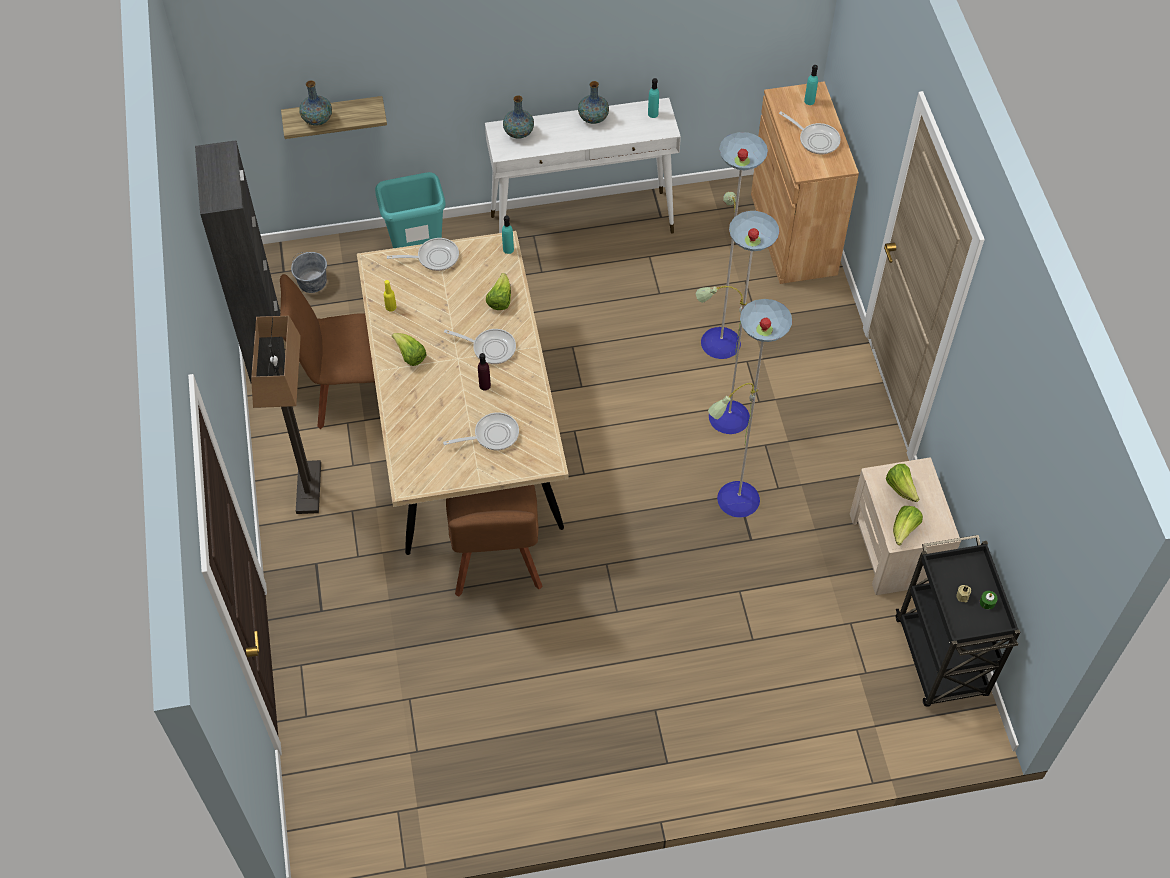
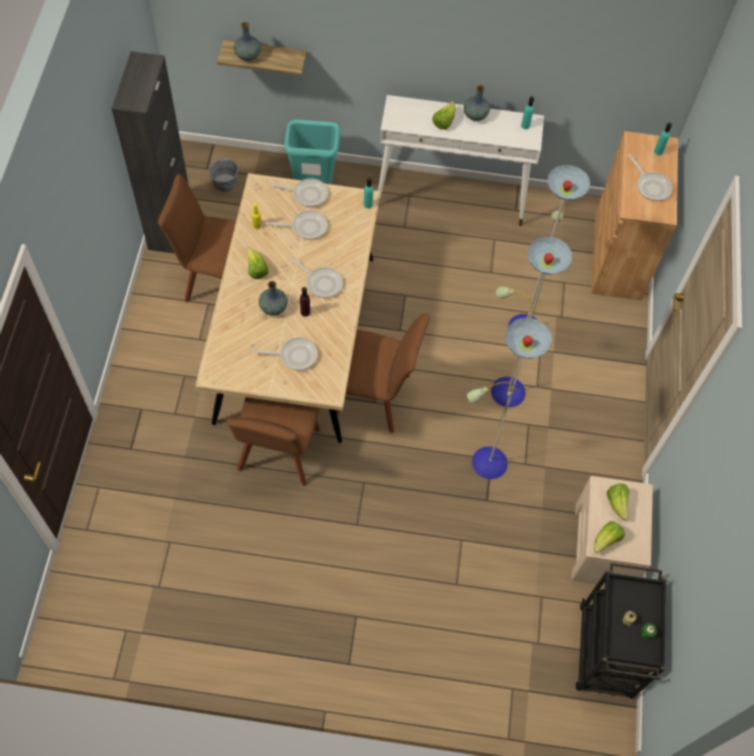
camera: 15 degrees right, 5 degrees up
(308, 488) = (159, 346): floor lamp -> none
(448, 293) = (306, 227): none -> frying pan
(500, 300) = (345, 244): lettuce -> lettuce (444, 121)
(518, 133) = (410, 111): vase -> vase (273, 308)
(583, 467) = (376, 397): none -> brown chair

